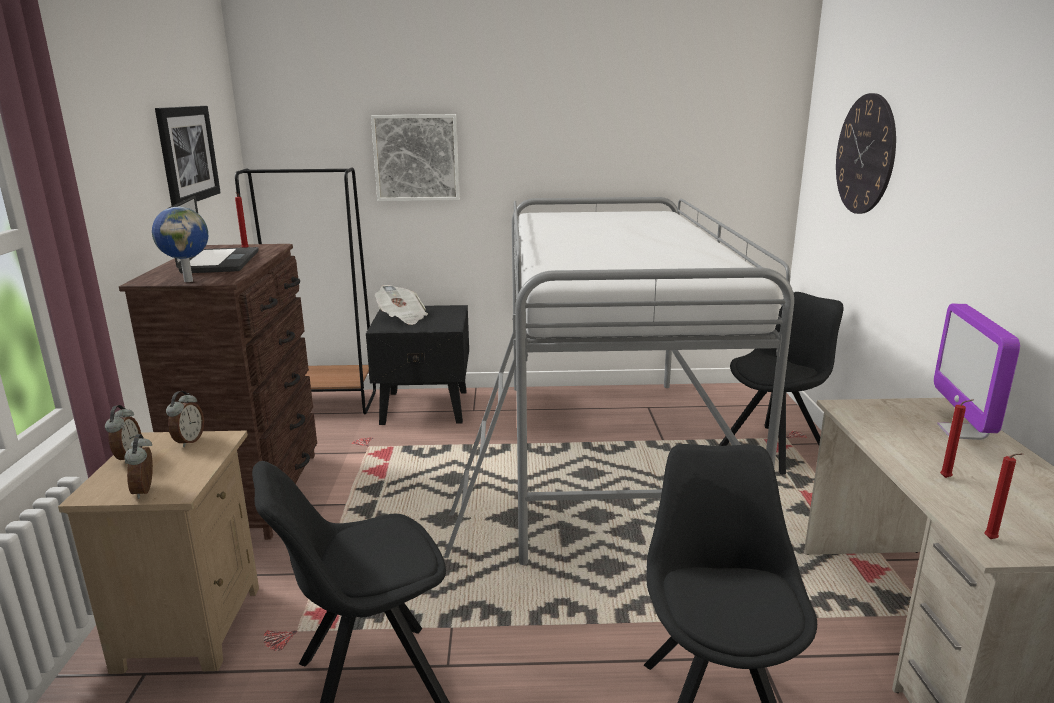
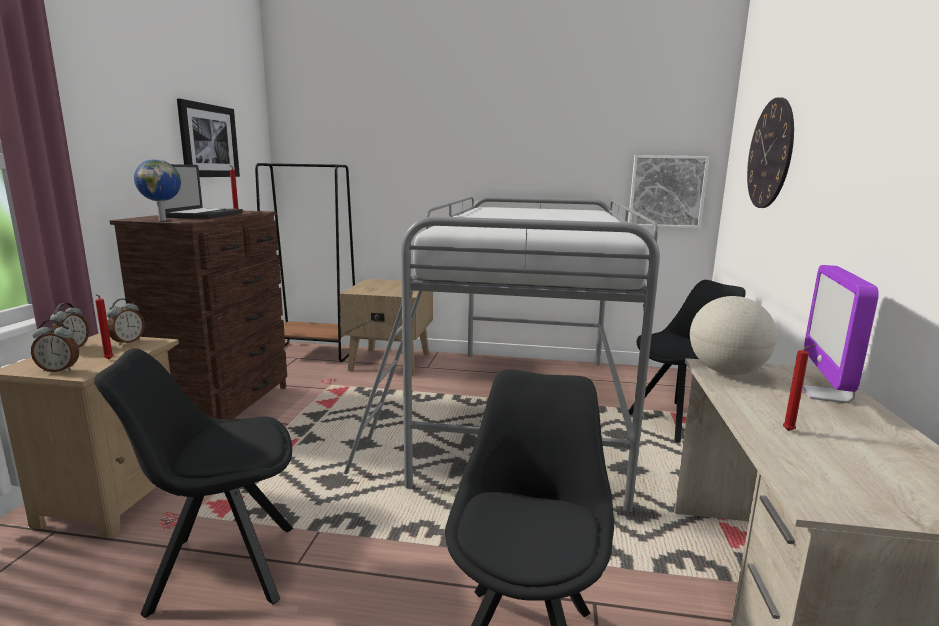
camera: 10 degrees right, 5 degrees down
(146, 491) = (59, 370): alarm clock -> alarm clock turned 90 degrees counterclockwise
(402, 318) = (375, 286): newspaper -> none
(416, 158) = (398, 161): picture -> picture (666, 192)
(426, 407) = (391, 361): black nightstand -> beige nightstand
(863, 414) = (726, 372): none -> globe
(992, 540) = (817, 493): red candle -> red candle (108, 360)

